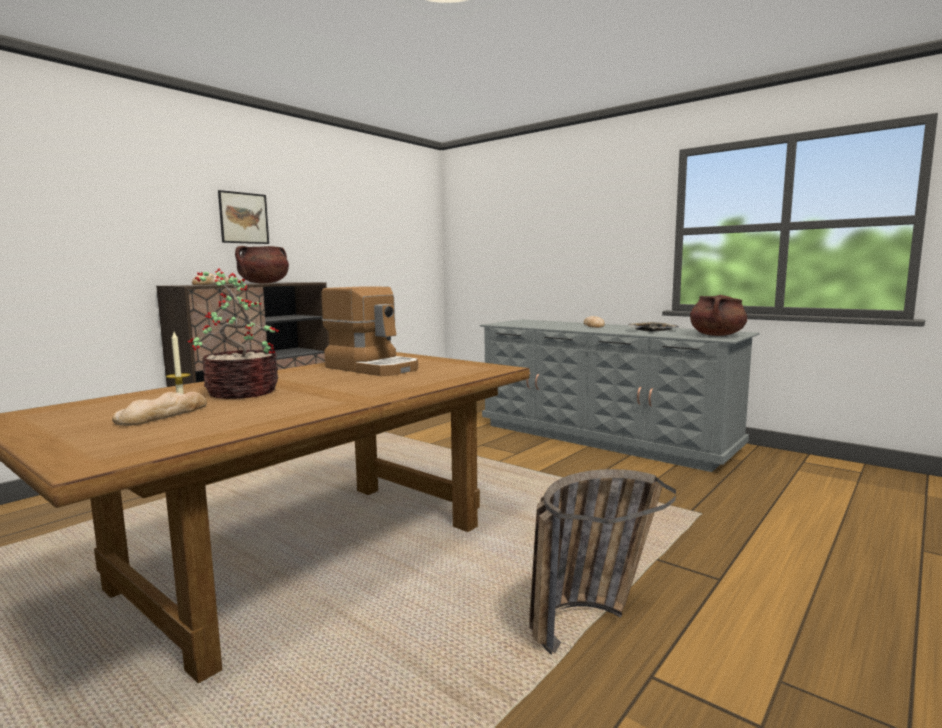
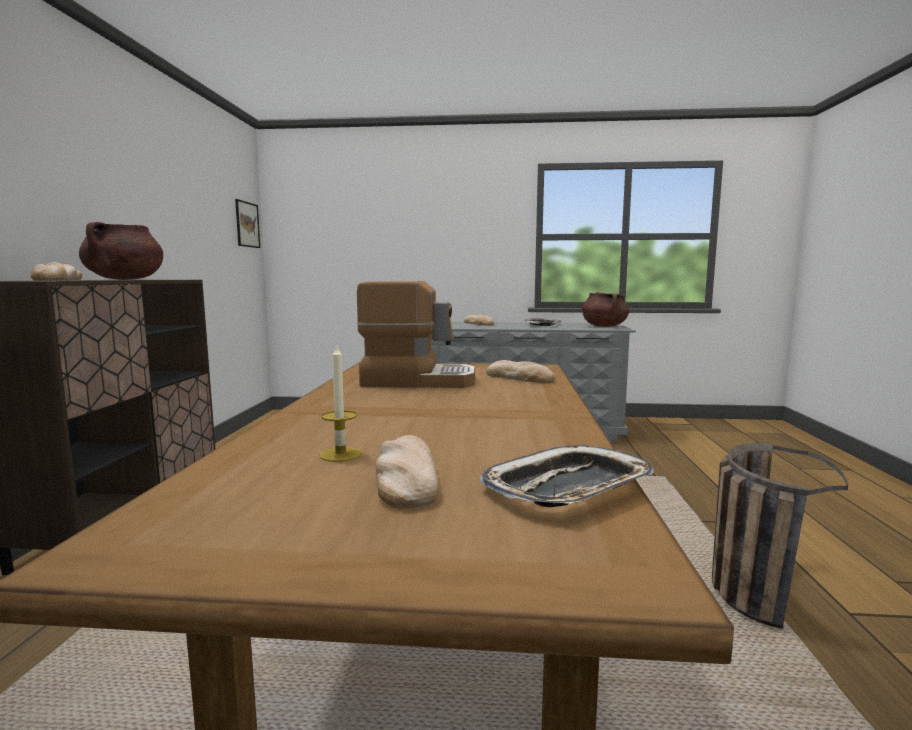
camera: 35 degrees left, 0 degrees up
(201, 433) = (568, 488): none -> tray
(240, 392) = (380, 429): potted plant -> none
(243, 218) = (65, 180): picture -> picture (247, 224)
(448, 374) = (520, 377): none -> bread

